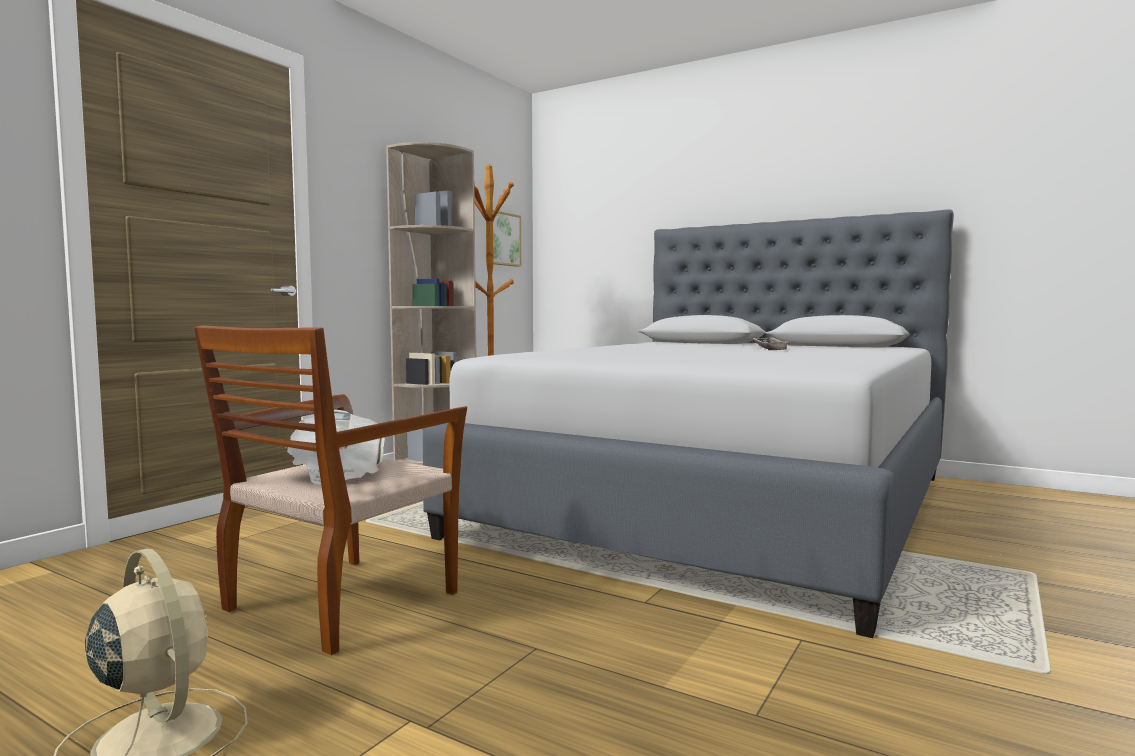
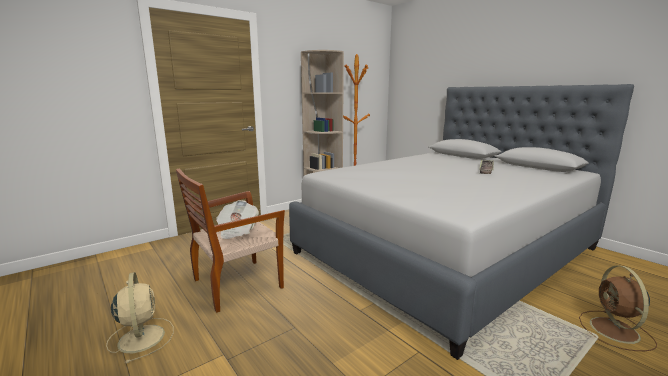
camera: 20 degrees right, 10 degrees up
(501, 239) = (368, 90): picture -> none
(1049, 565) = (615, 331): none -> brown fan

